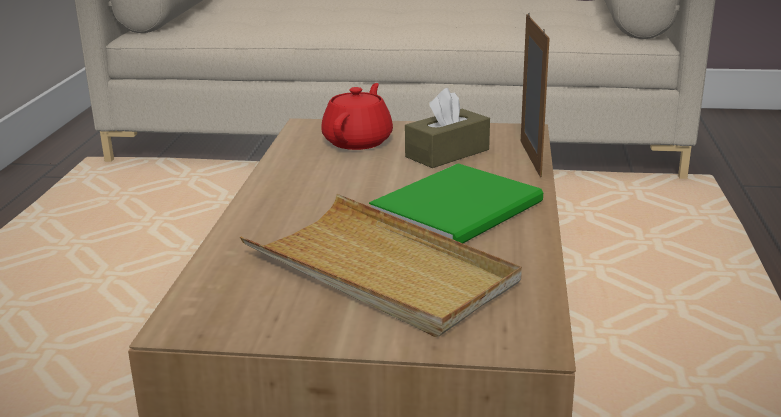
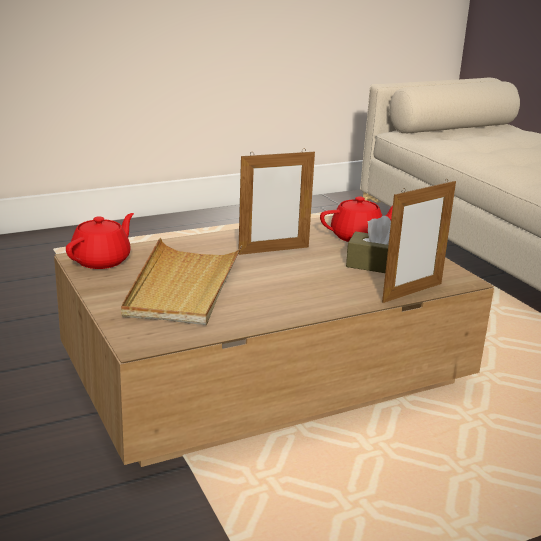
camera: 55 degrees right, 0 degrees up
(216, 310) = (102, 260): none -> red teapot
(338, 190) = (273, 250): none -> picture frame
(463, 208) = (294, 289): green book -> none

